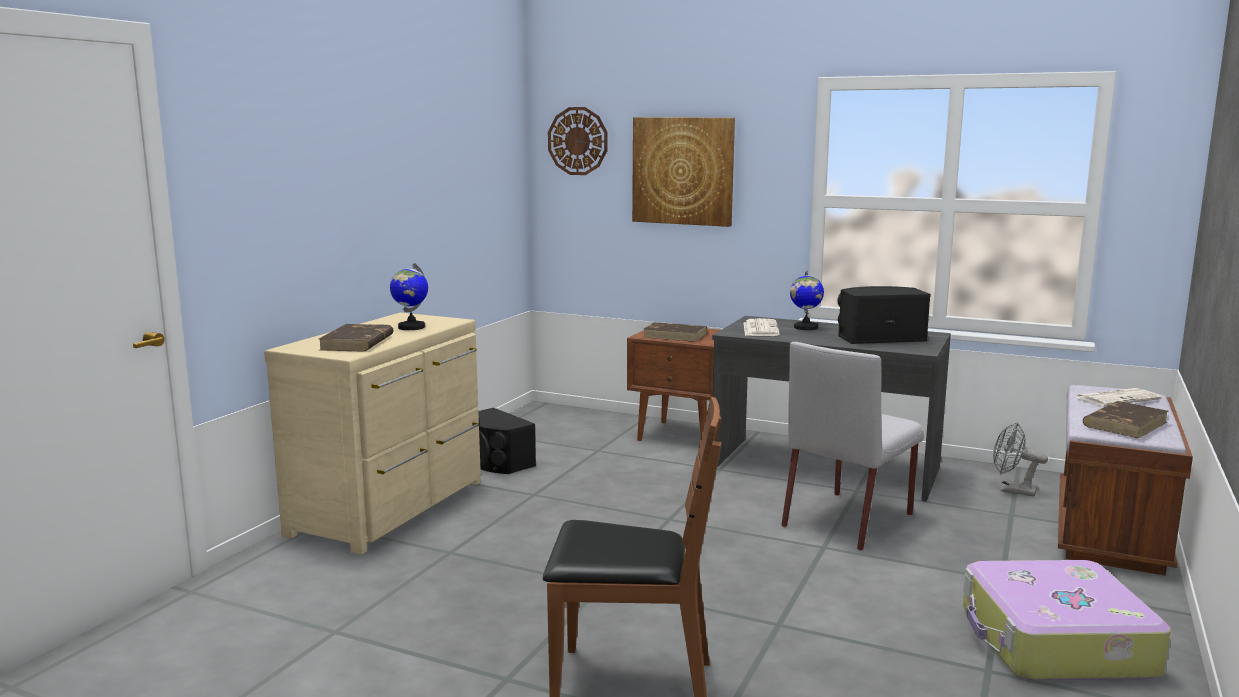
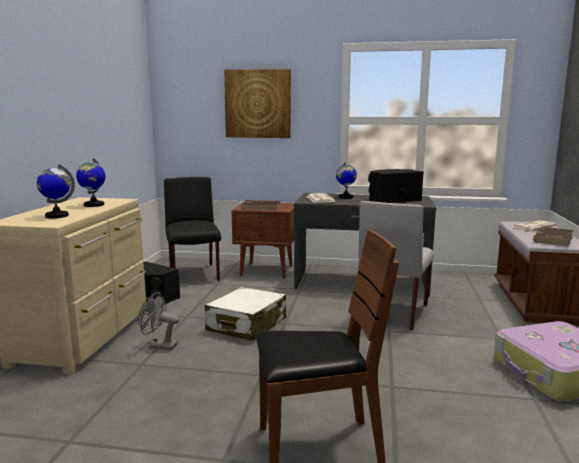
camera: 15 degrees left, 0 degrees up
(357, 343) = (57, 216): brown book -> globe
(570, 432) = (194, 274): none -> black chair
(578, 141) = (186, 86): wall clock -> none
(613, 516) = (246, 325): none -> white suitcase
(1012, 490) = (470, 285): grey fan -> grey fan (159, 346)

